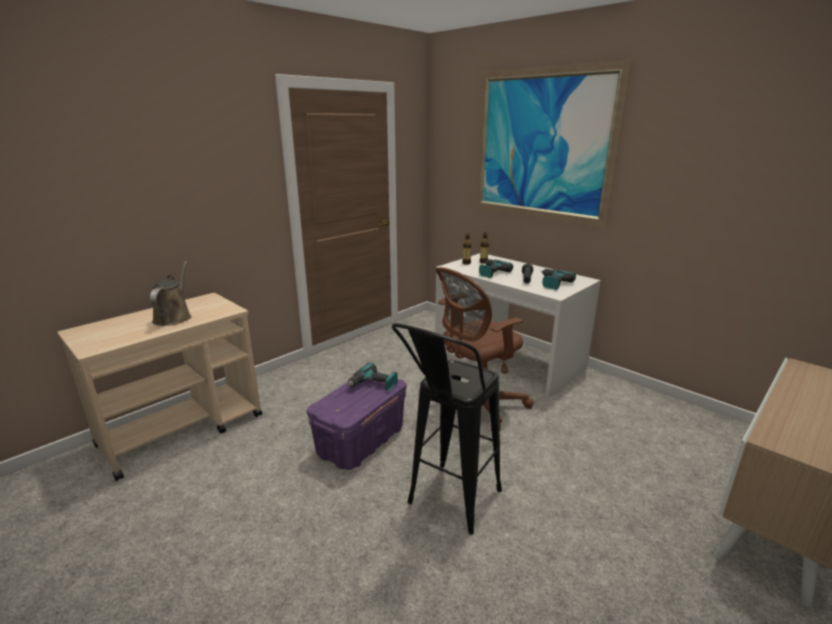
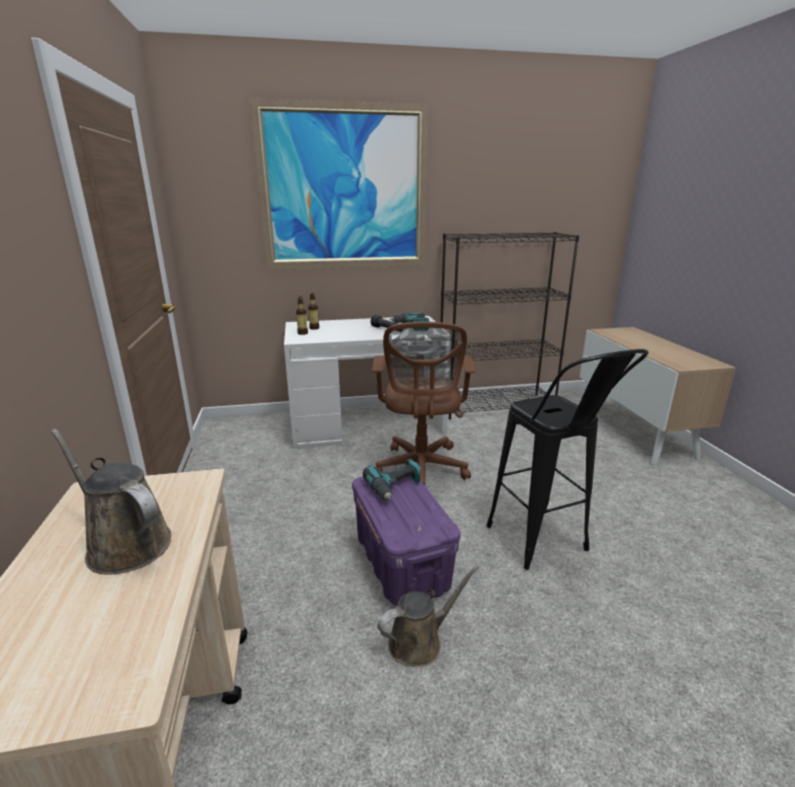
camera: 55 degrees left, 0 degrees up
(298, 476) = (419, 641): none -> brown watering can
(491, 272) = (347, 333): power drill -> none
(650, 404) = (496, 406): none -> black bookcase

